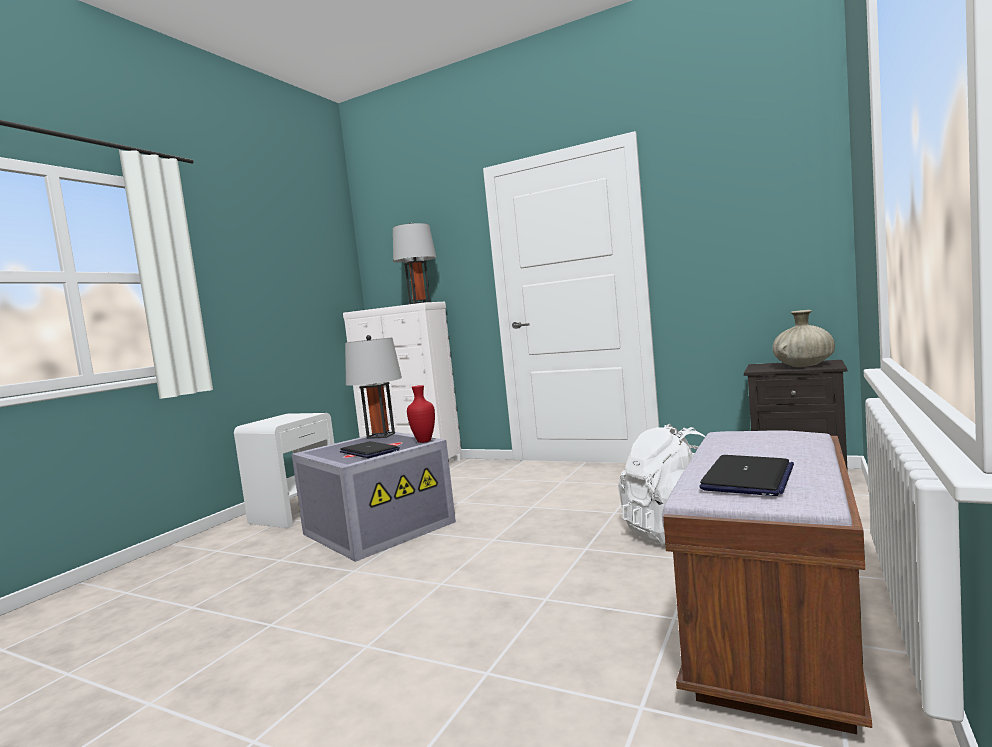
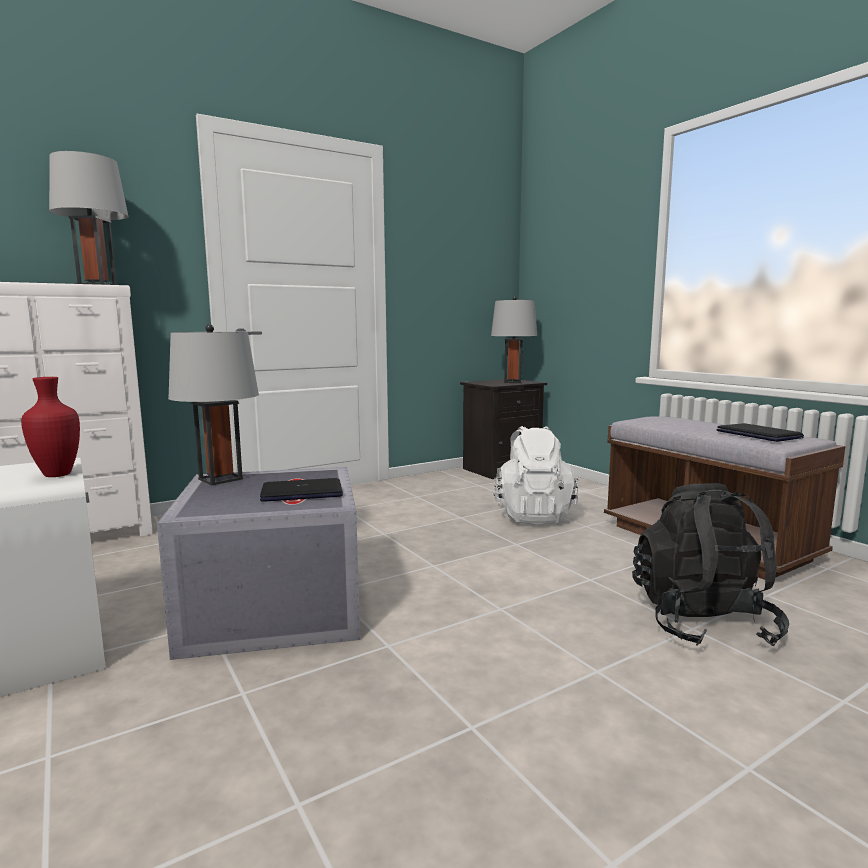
camera: 60 degrees left, 5 degrees up
(423, 441) = (326, 472): red vase -> red vase (55, 475)
(507, 675) = (702, 622): none -> black backpack
(804, 366) = (513, 382): beige vase -> grey table lamp

